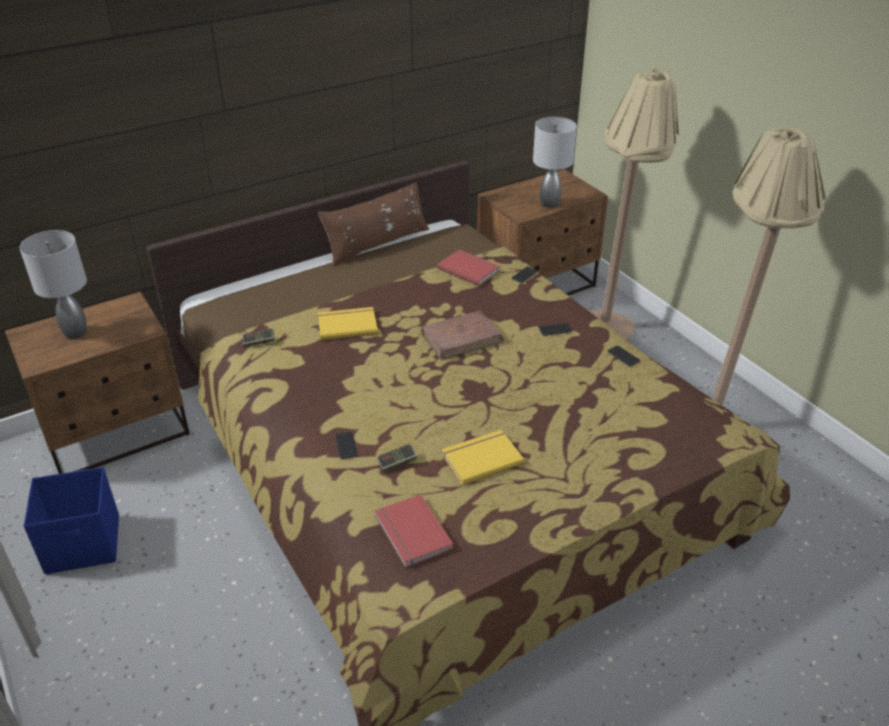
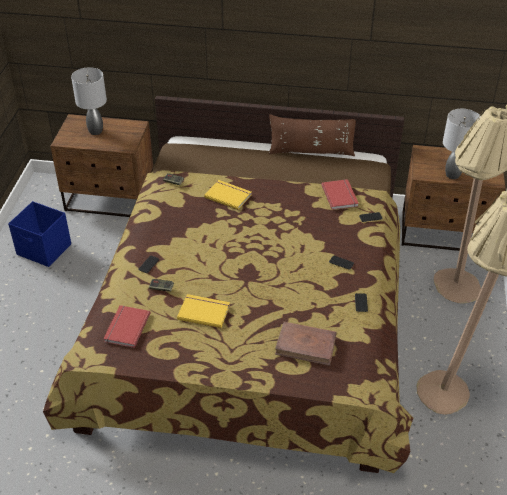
camera: 40 degrees right, 5 degrees up
(461, 338) = (279, 238): brown book -> brown book (306, 345)

